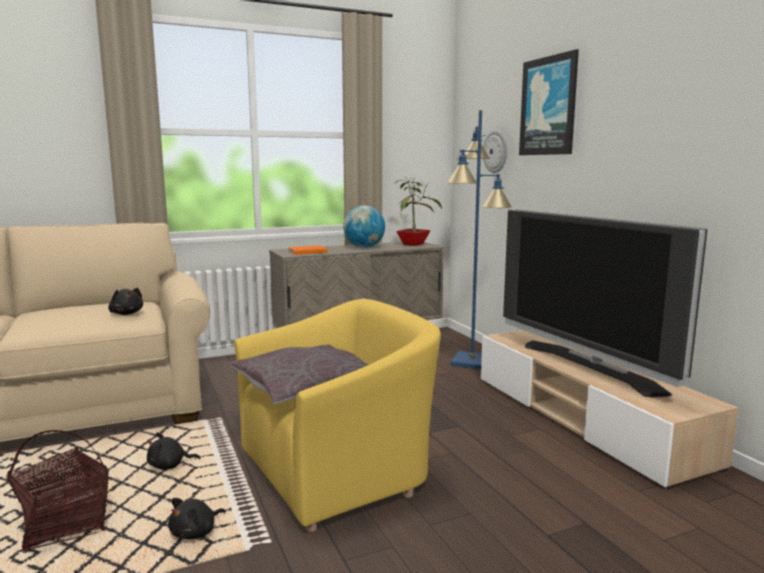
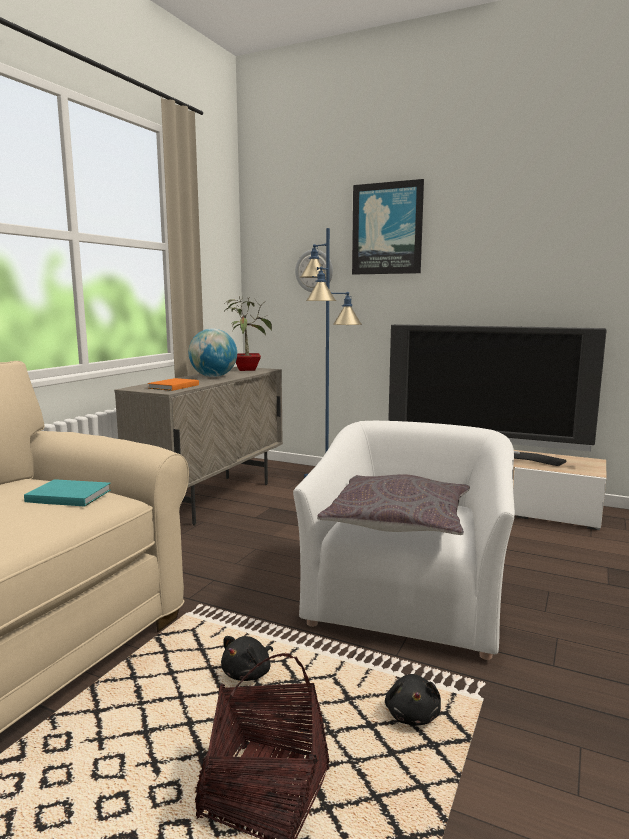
camera: 40 degrees left, 0 degrees up
(126, 314) = (68, 495): black plush toy -> turquoise book
(338, 470) = (407, 603): yellow armchair -> white armchair

